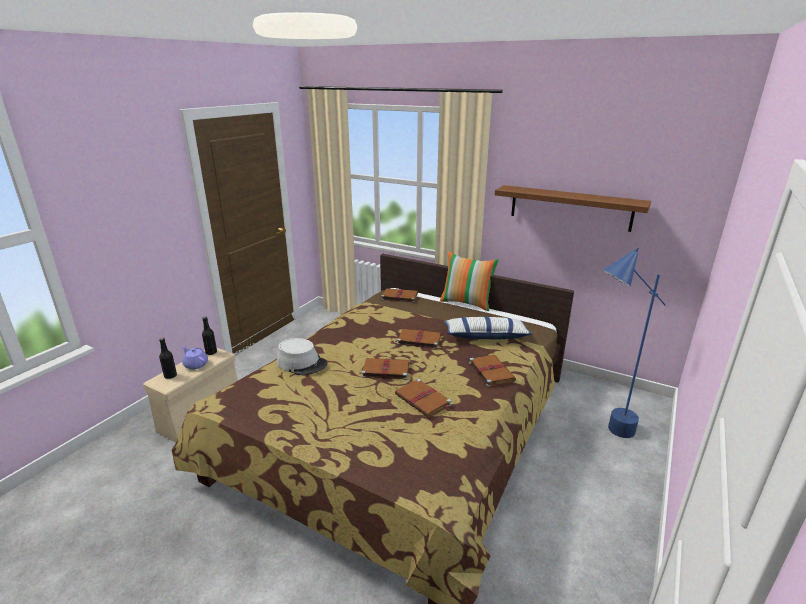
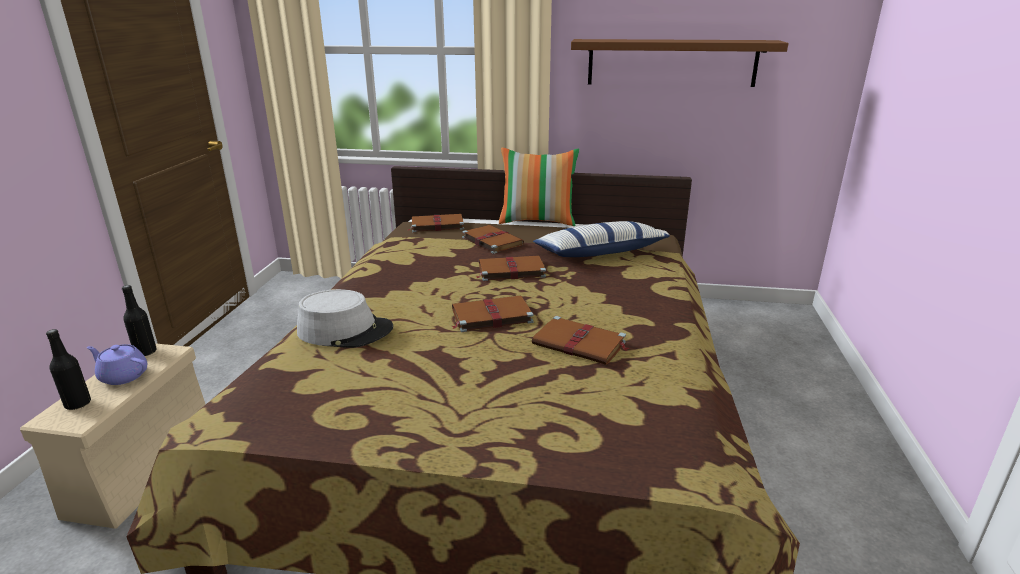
camera: 20 degrees left, 0 degrees up
(491, 371) = (642, 291): brown book -> brown book (491, 241)
(604, 434) = (769, 361): blue floor lamp -> none

